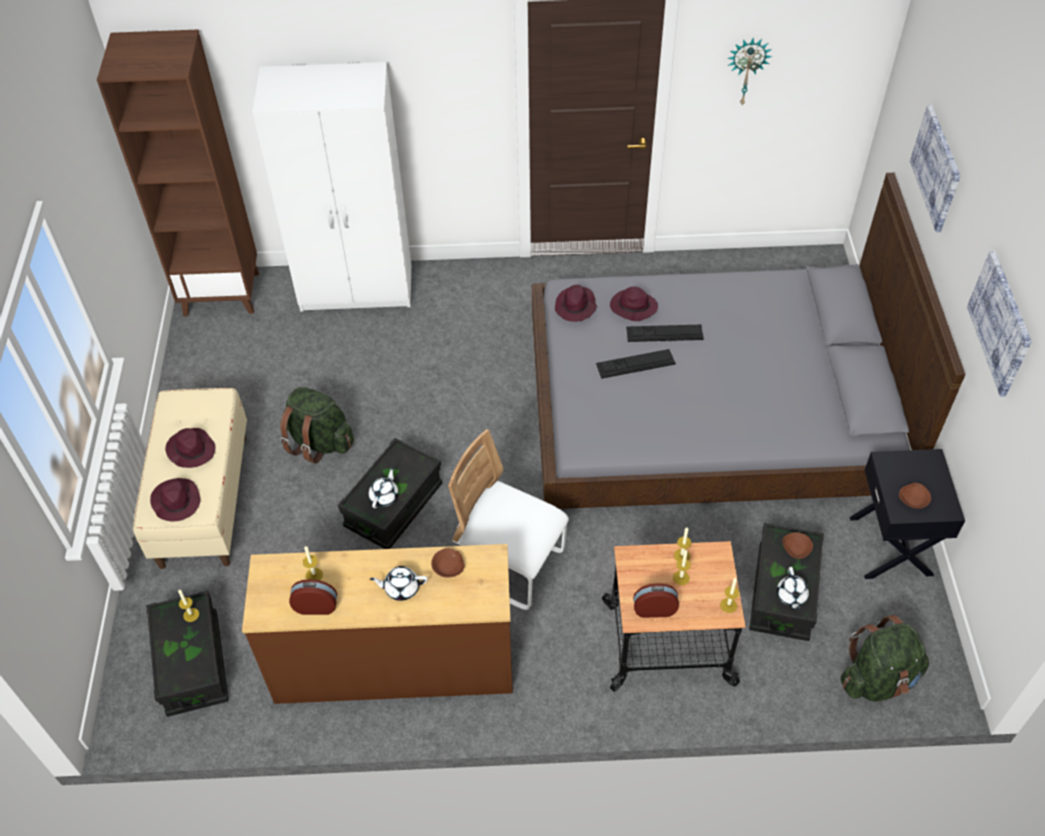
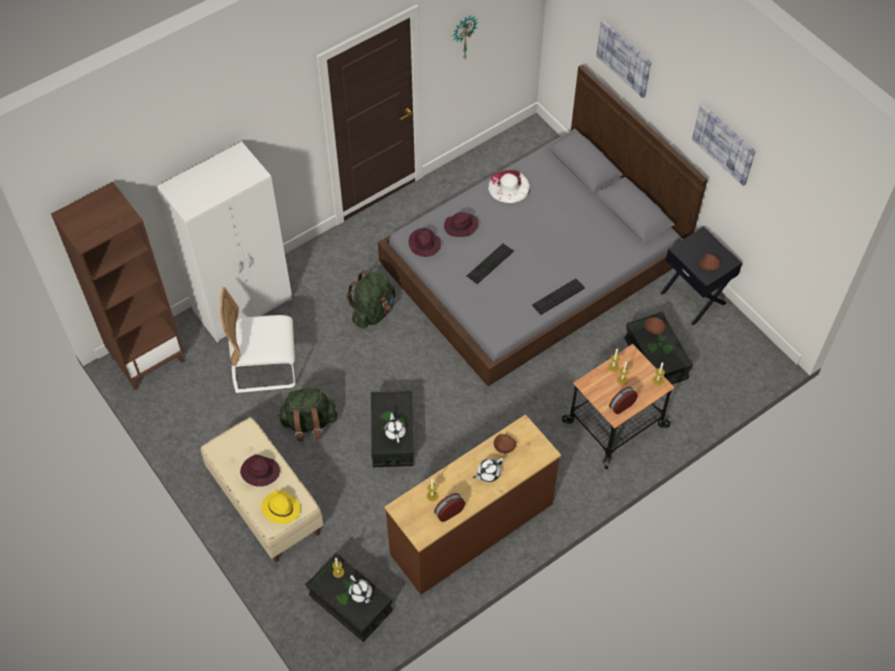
camera: 35 degrees left, 5 degrees up
(176, 501) = (280, 508): purple hat -> yellow hat
(509, 565) = (491, 432): white chair -> white chair (265, 367)
(664, 333) = (492, 234): keyboard -> keyboard (558, 296)
(727, 292) = (509, 186): none -> white hat
(791, 596) = (670, 357): white teapot -> white teapot (361, 593)
(878, 679) = (737, 378): green backpack -> green backpack (373, 311)

